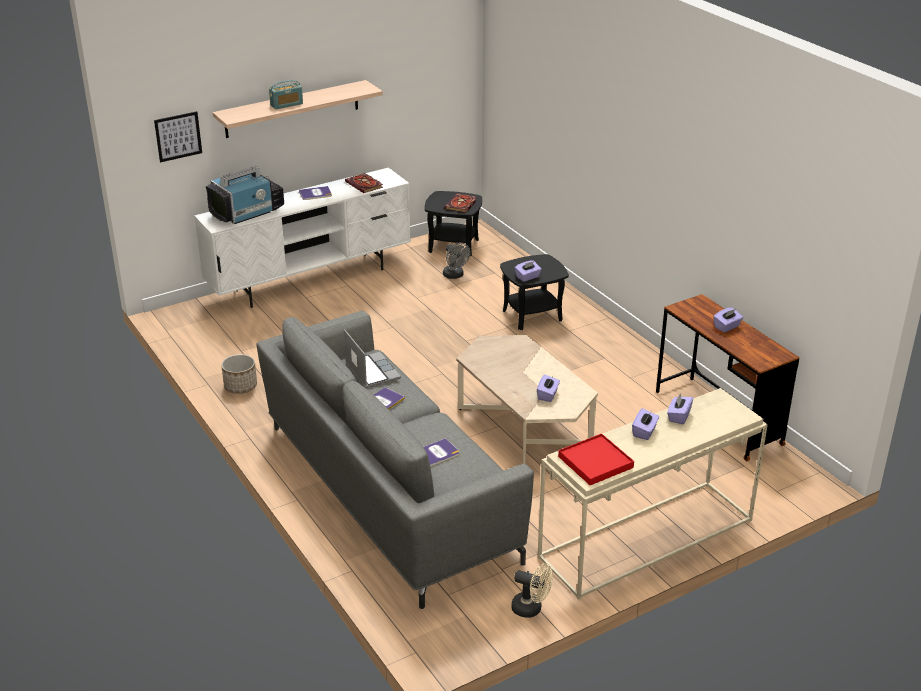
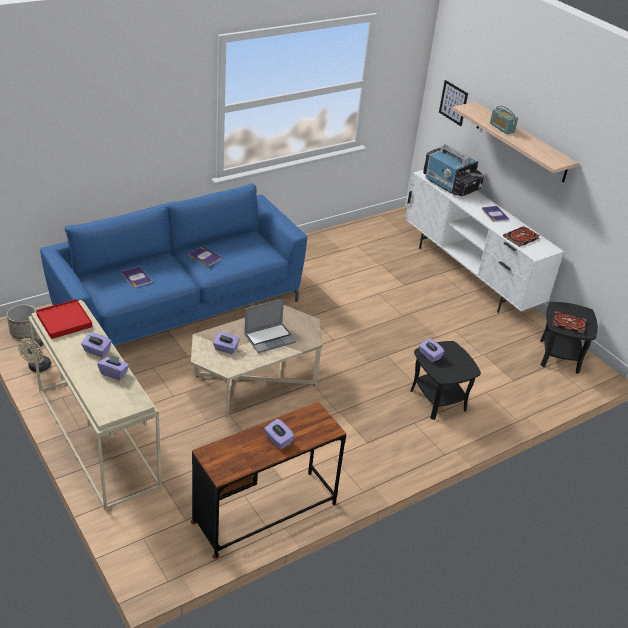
camera: 85 degrees right, 5 degrees up
(240, 386) = (311, 246): planter -> planter (24, 331)
(371, 371) = (246, 253): laptop -> laptop (270, 338)
(388, 492) = (179, 309): grey sofa -> blue sofa
(455, 276) = (500, 354): grey fan -> none

